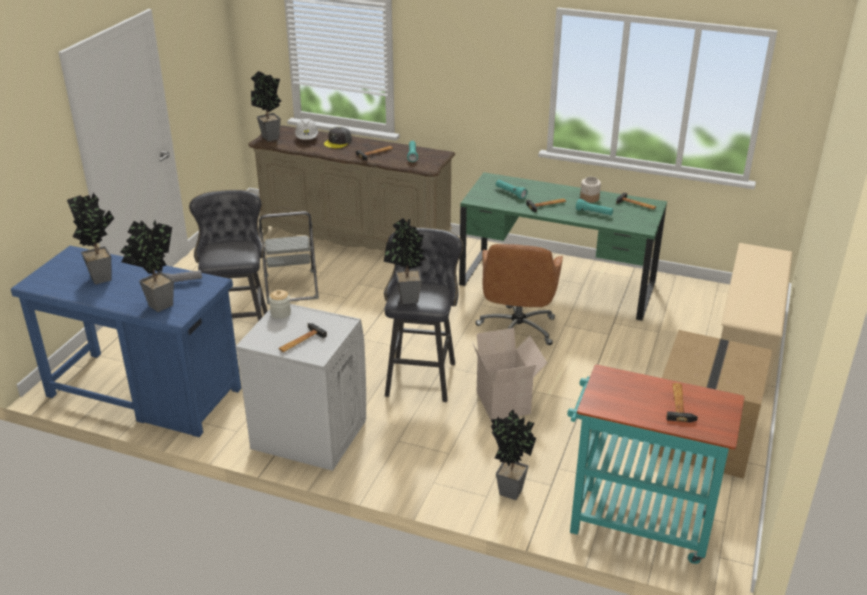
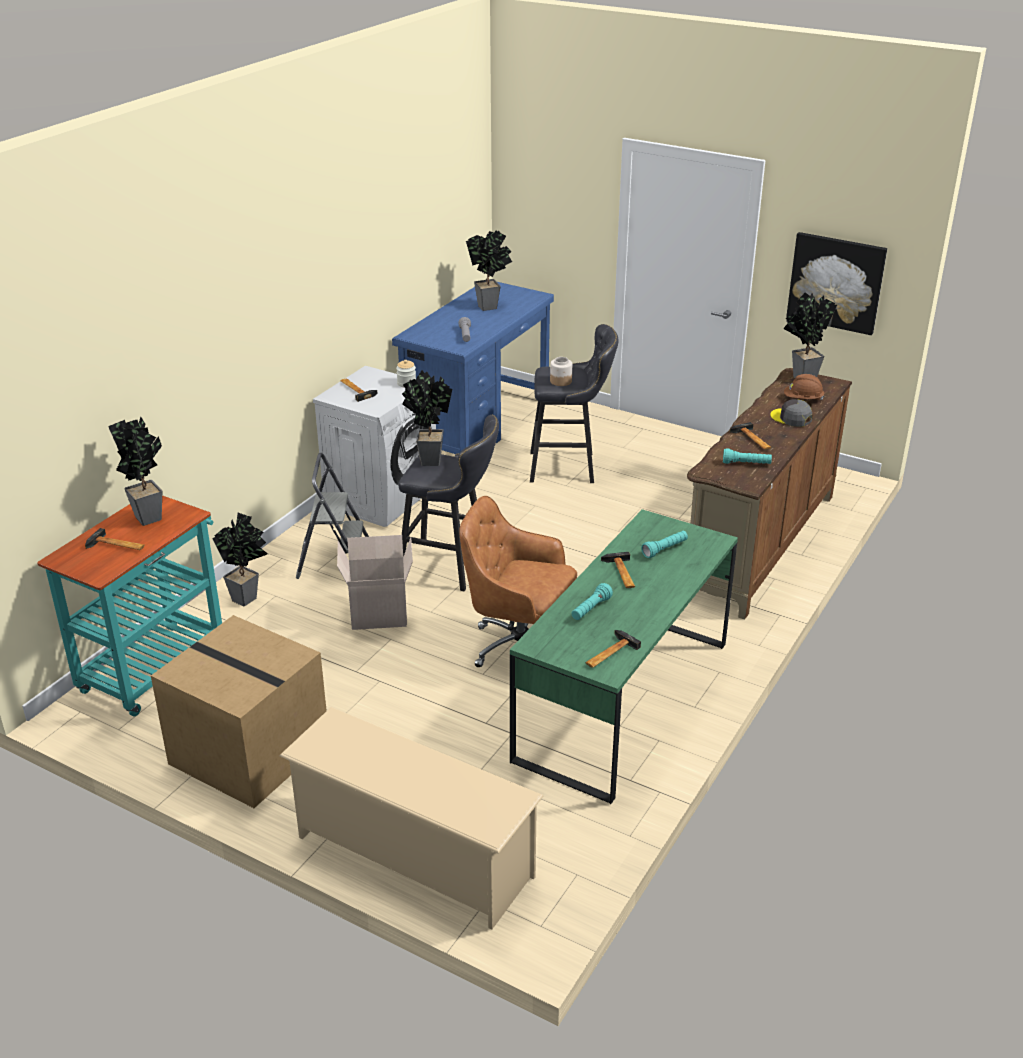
camera: 100 degrees right, 0 degrees up
(156, 306) = (430, 328): potted plant -> potted plant (149, 515)
(205, 77) = (836, 282): none -> picture
(290, 288) = (645, 497): grey step ladder -> grey step ladder (332, 560)
(307, 138) = (802, 399): white hard hat -> brown hard hat
(589, 198) = (638, 614): jar -> jar (560, 381)

